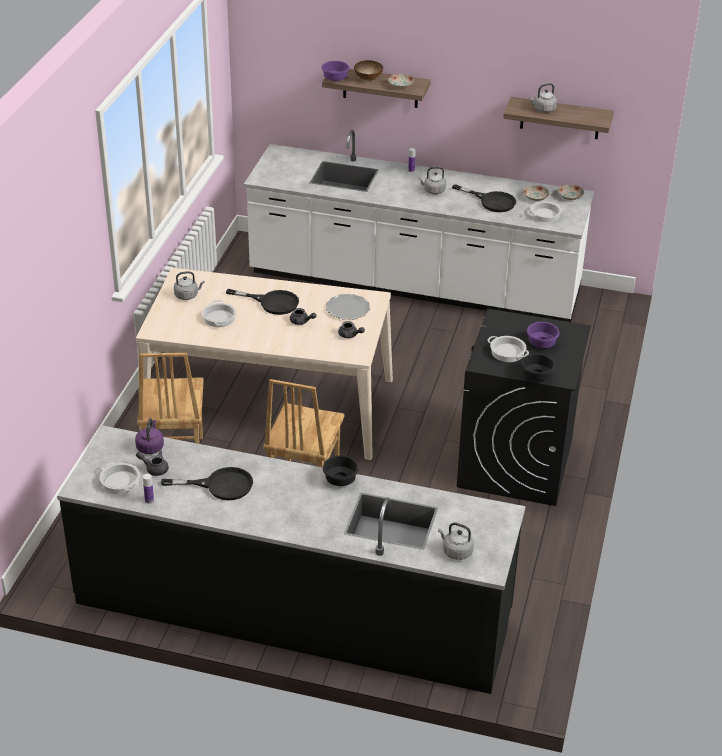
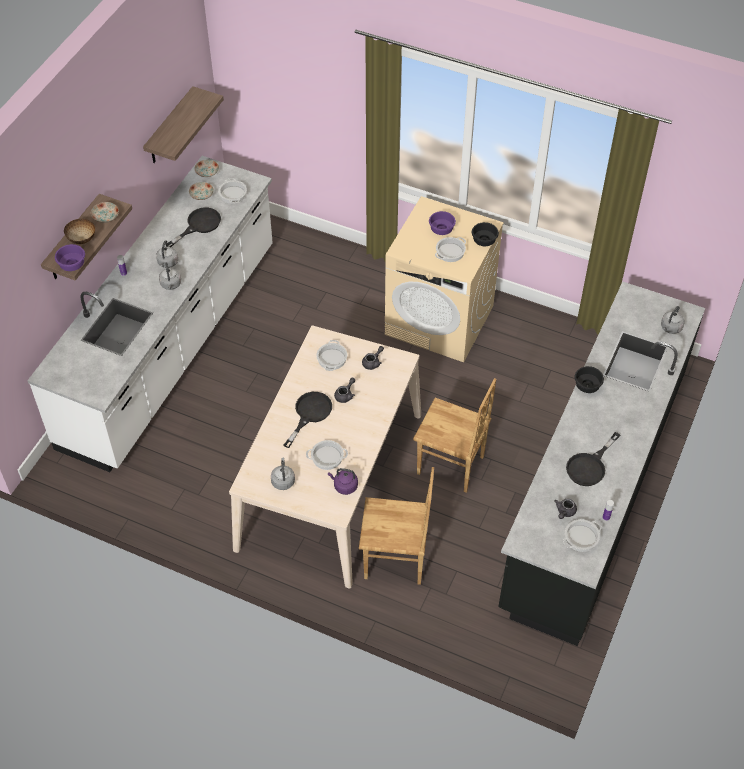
camera: 80 degrees left, 15 degrees up
(150, 447) = (535, 513): purple kettle -> purple kettle (344, 486)
(220, 485) = (589, 466): black frying pan -> black frying pan turned 150 degrees counterclockwise
(348, 309) = (331, 358): plate -> cooking pot
(515, 463) = (440, 320): black washing machine -> beige washing machine
(543, 110) = (177, 129): grey kettle -> grey kettle (171, 285)

